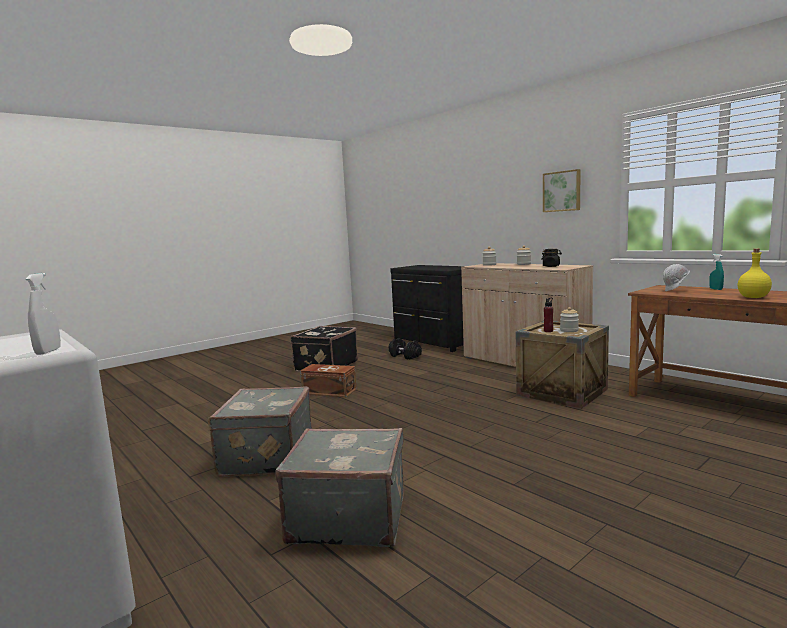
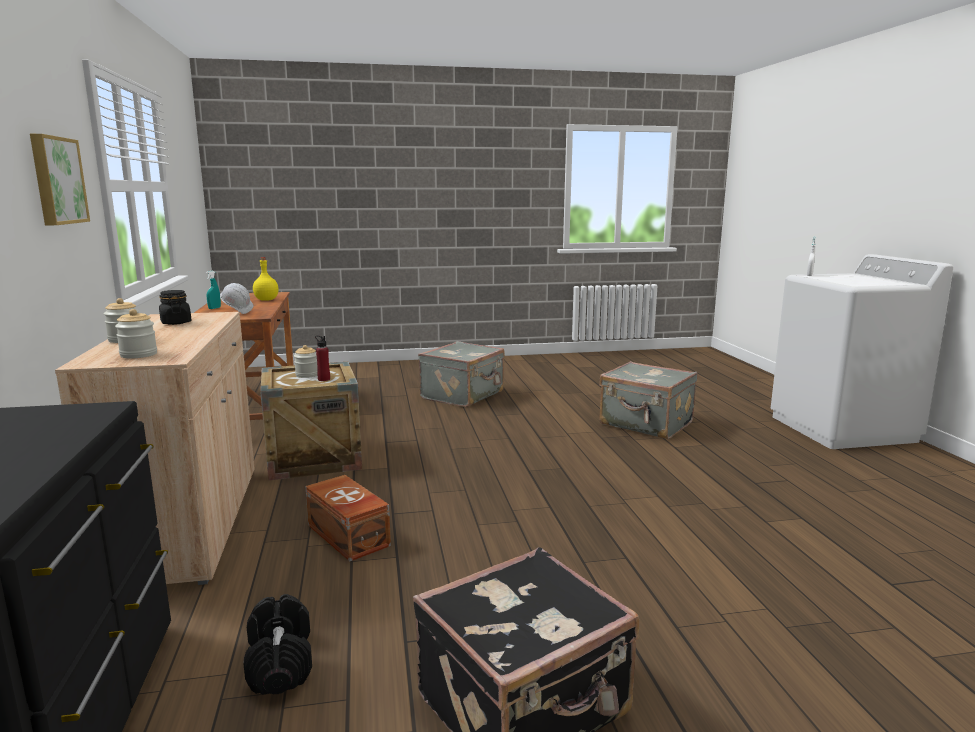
camera: 150 degrees left, 5 degrees up
(265, 457) = (708, 478): grey suitcase -> grey suitcase (464, 395)
(329, 391) = (583, 571): brown storage box -> brown storage box (347, 536)

